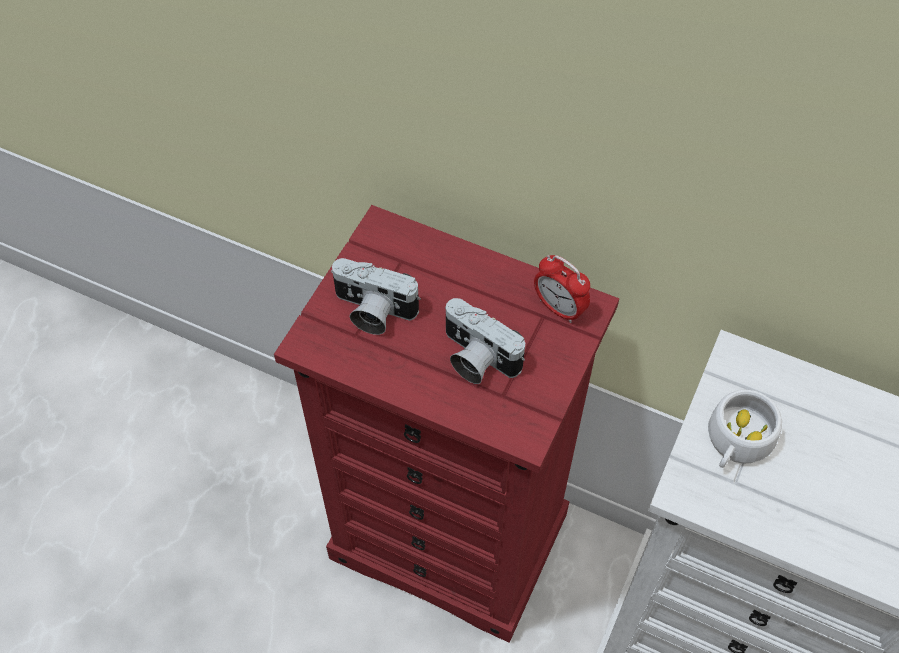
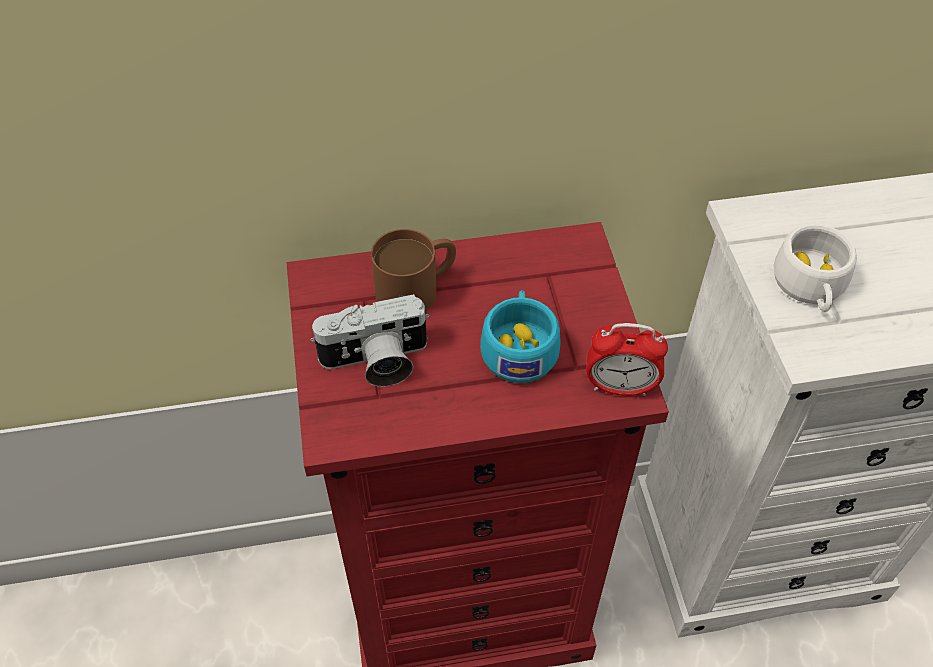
camera: 35 degrees left, 5 degrees down
(443, 274) = (417, 288): none -> brown mug
(475, 358) = (519, 347): camera -> turquoise cup
(559, 308) = (556, 259): alarm clock -> alarm clock (620, 387)

